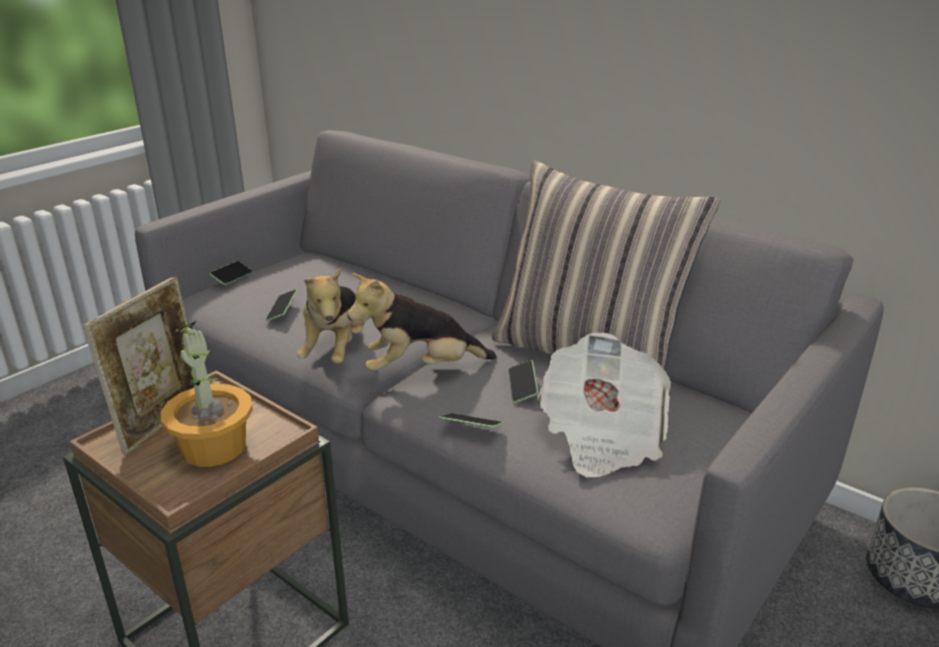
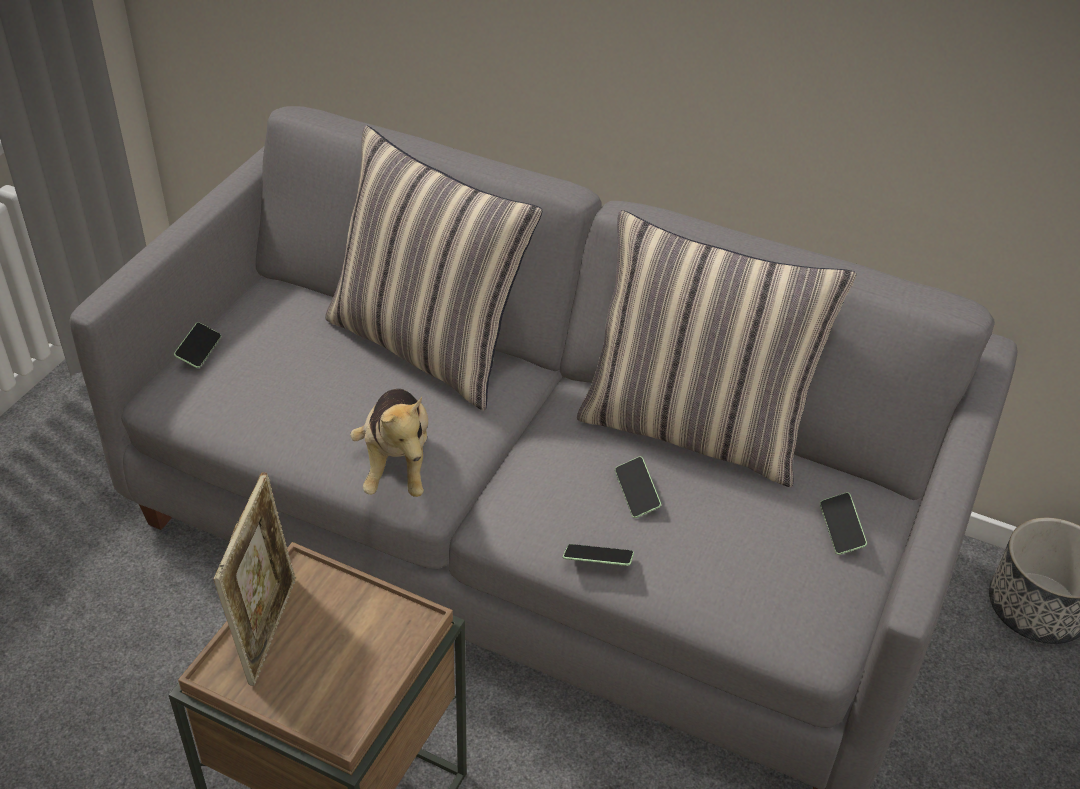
camera: 15 degrees left, 15 degrees up
(214, 448) = (348, 658): potted plant -> none
(282, 311) = (297, 405): phone -> phone (841, 529)
(397, 290) = (428, 345): none -> pillow
(421, 369) = (509, 480): plush toy -> none
(601, 435) = (740, 549): newspaper -> none

